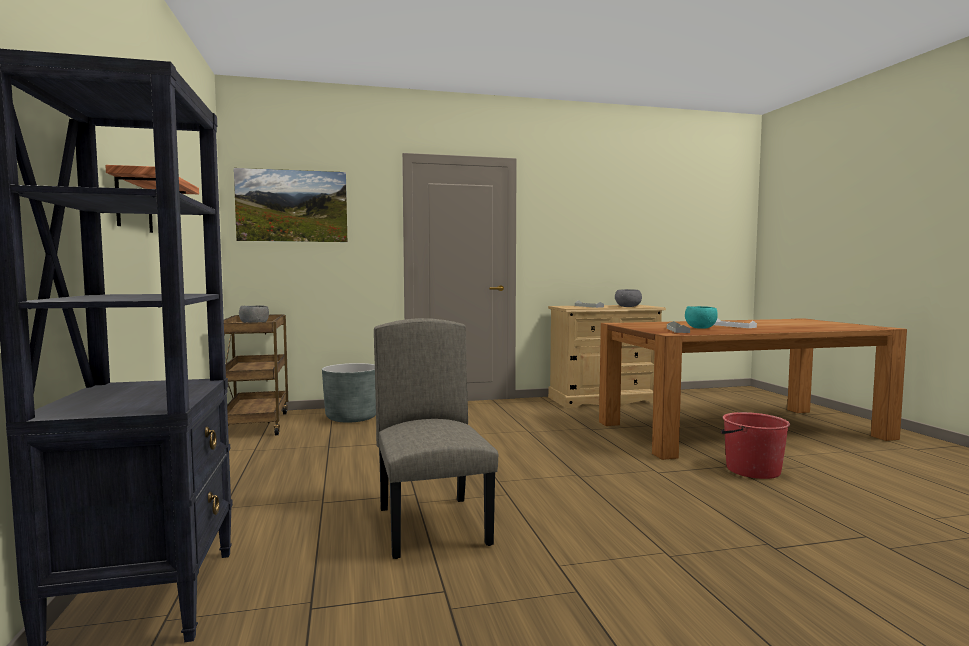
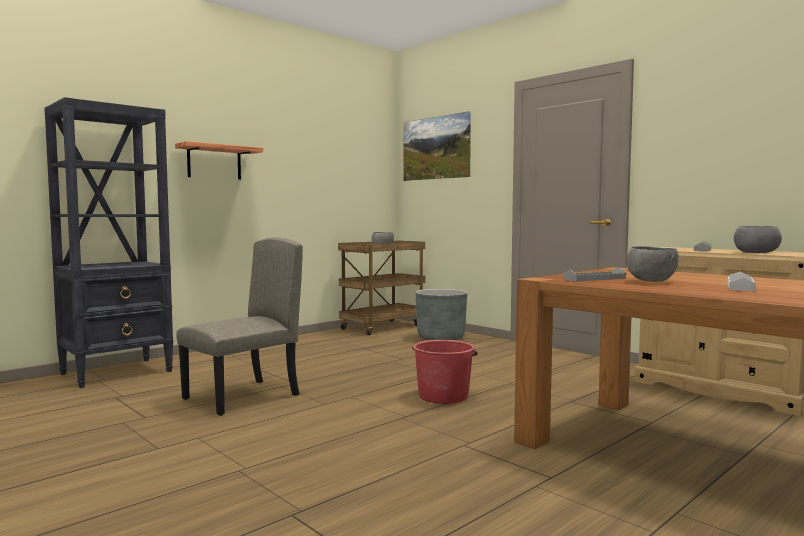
camera: 60 degrees right, 0 degrees up
(700, 328) = (652, 281): turquoise bowl -> grey bowl
(752, 470) = (557, 492): red bucket -> red bucket (443, 396)

